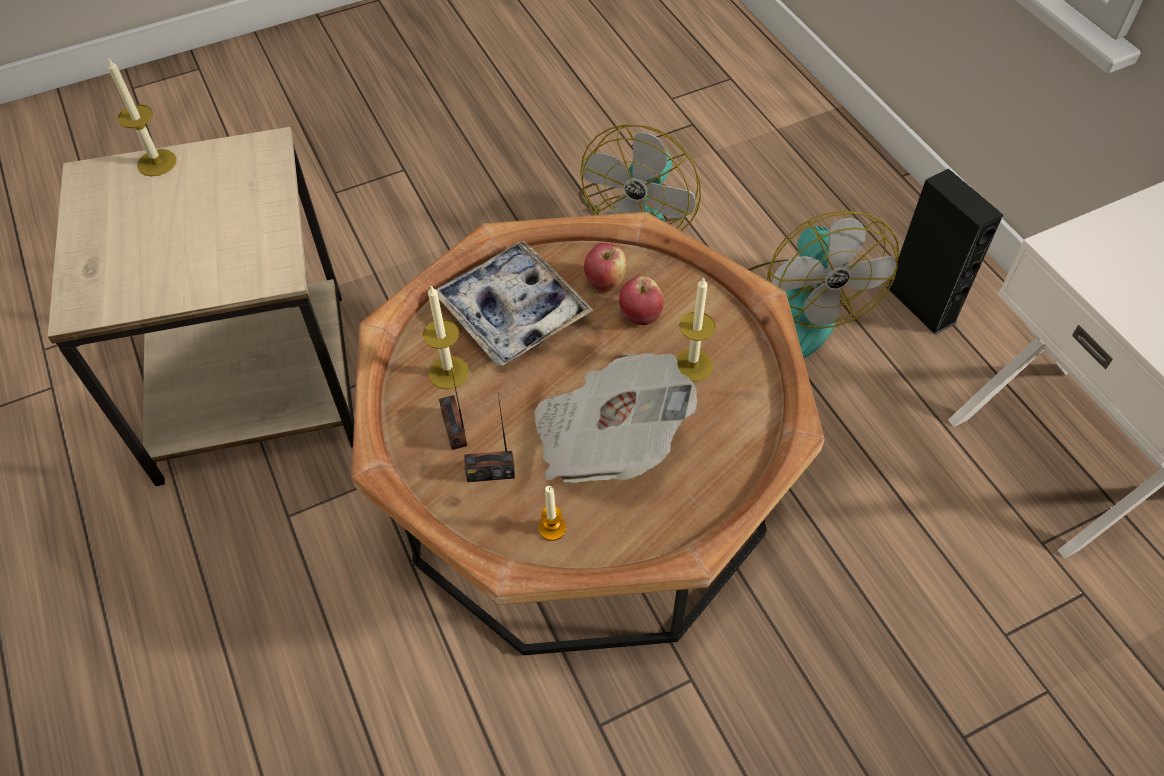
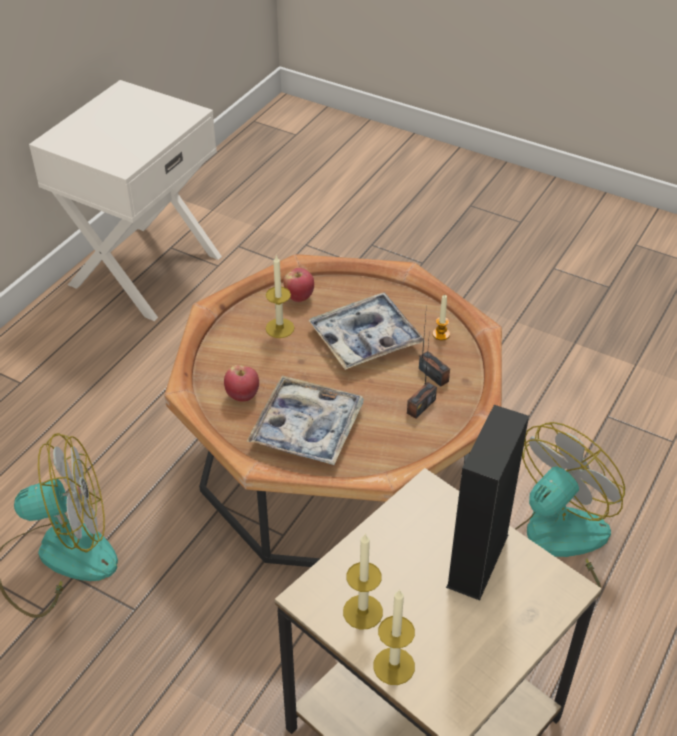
camera: 125 degrees left, 10 degrees down
(448, 372) = (384, 432): candle -> candle (362, 612)
(607, 440) = (365, 339): newspaper -> tray
(640, 316) = (259, 366): apple -> apple (299, 297)
(793, 309) = (101, 421): fan -> fan (553, 545)
(921, 305) = (55, 361): black speaker -> black speaker (478, 560)

